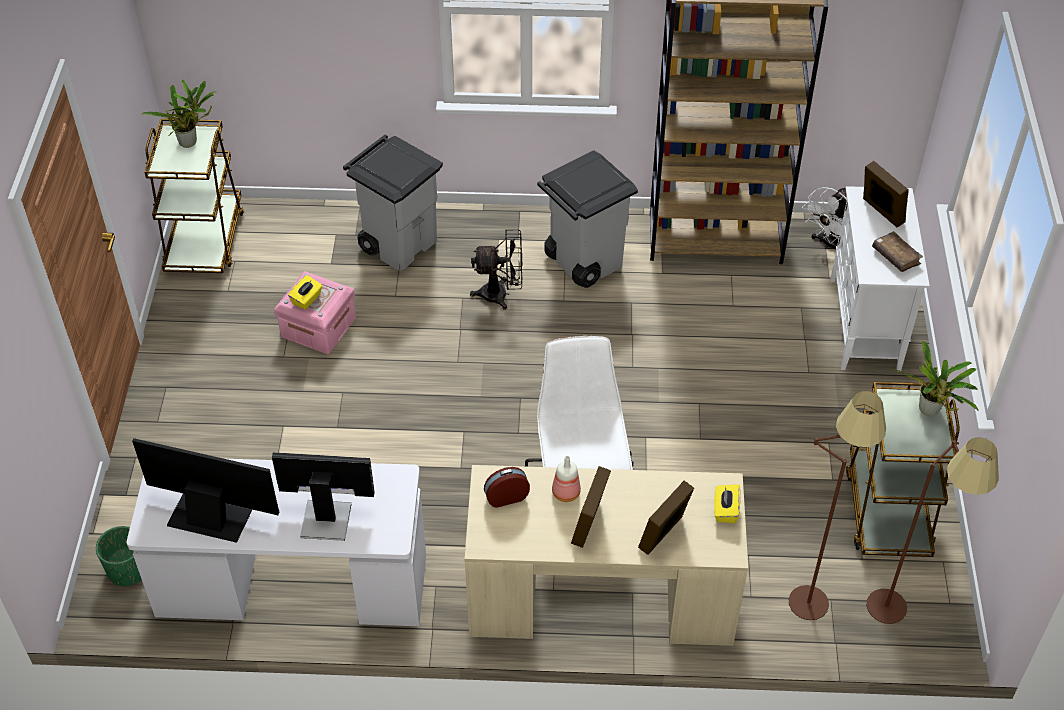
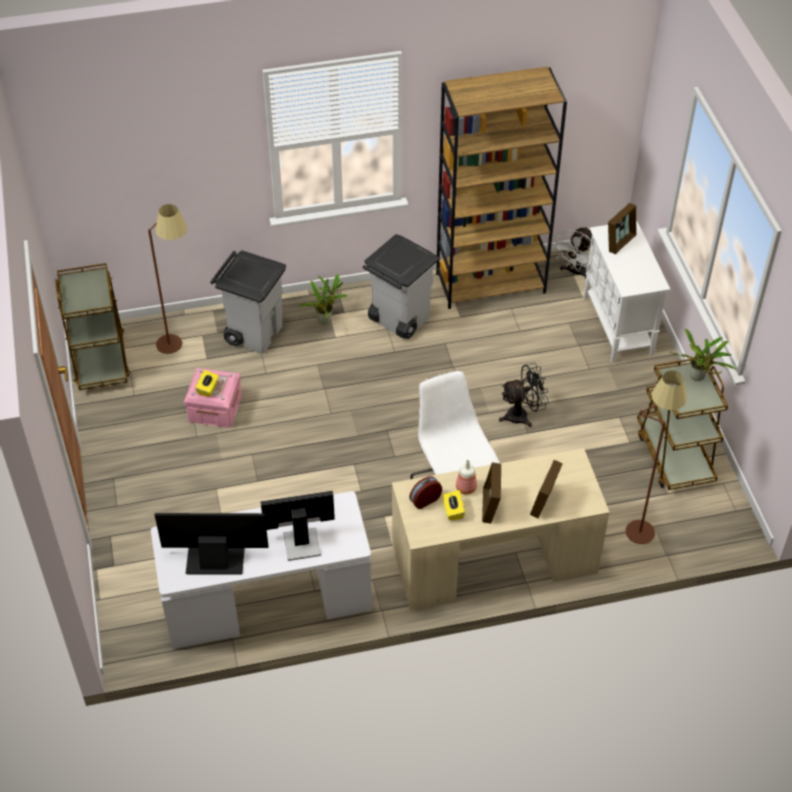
camera: 15 degrees left, 0 degrees up
(127, 570) = (137, 620): green planter -> none
(191, 142) = (87, 284): potted plant -> potted plant (326, 319)
(501, 294) = (346, 356): black fan -> black fan (522, 415)
(725, 510) = (581, 476): yellow tissue box -> yellow tissue box (453, 511)
(880, 212) = (620, 242): picture frame -> picture frame turned 90 degrees clockwise
(895, 256) = (640, 272): brown book -> none
(904, 613) = (707, 524): brown floor lamp -> brown floor lamp (180, 345)

